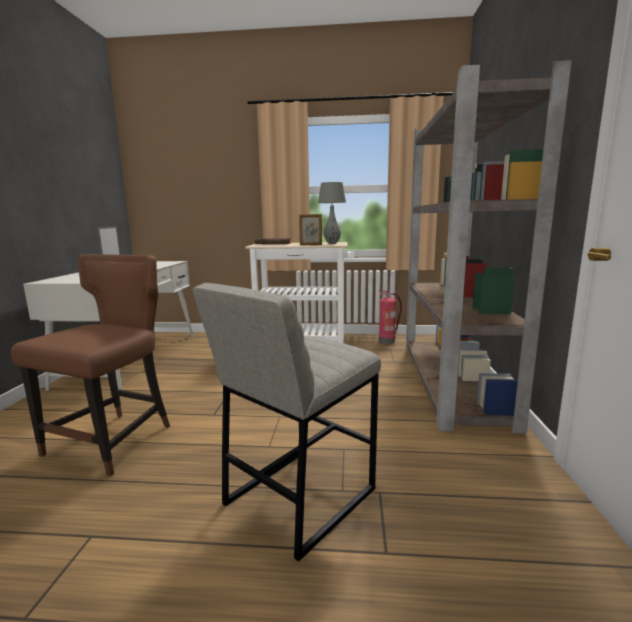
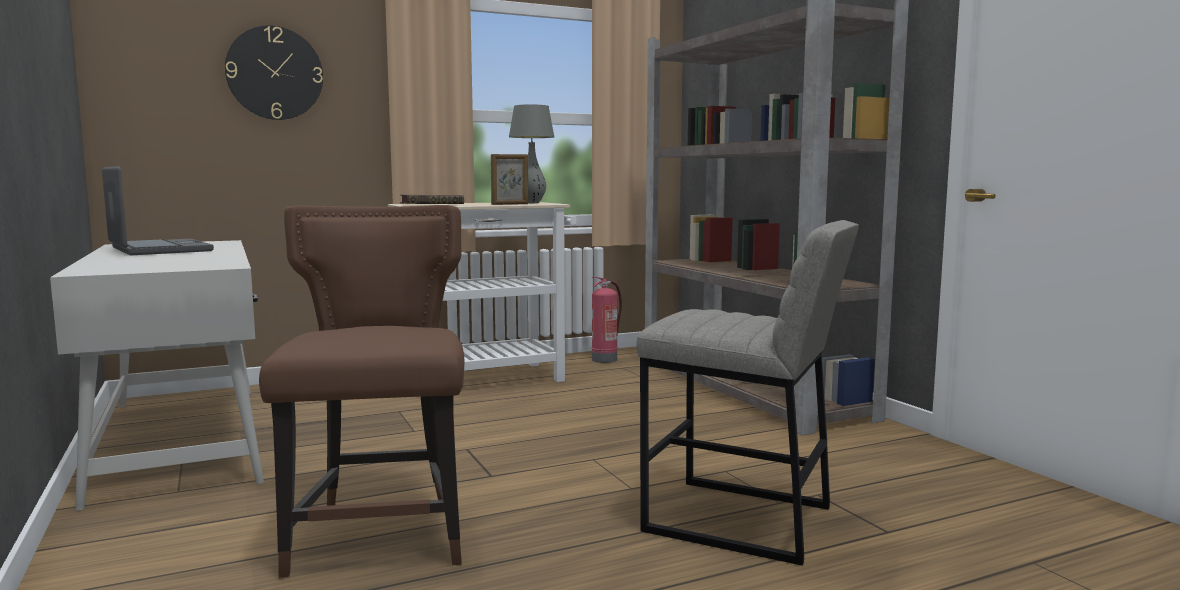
camera: 30 degrees left, 5 degrees down
(206, 173) = (274, 73): none -> wall clock
(297, 498) = (743, 520): grey chair -> grey chair turned 75 degrees counterclockwise

